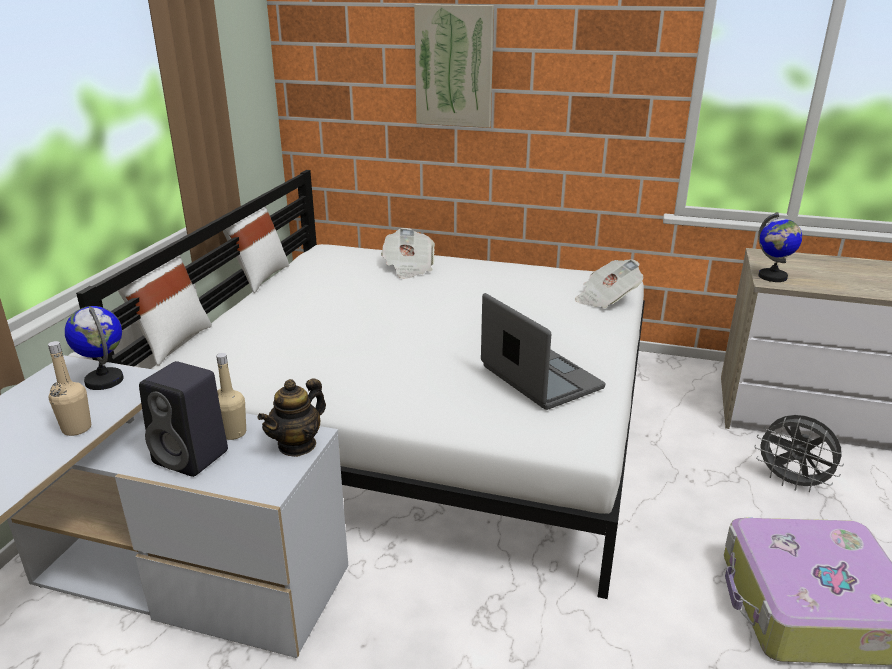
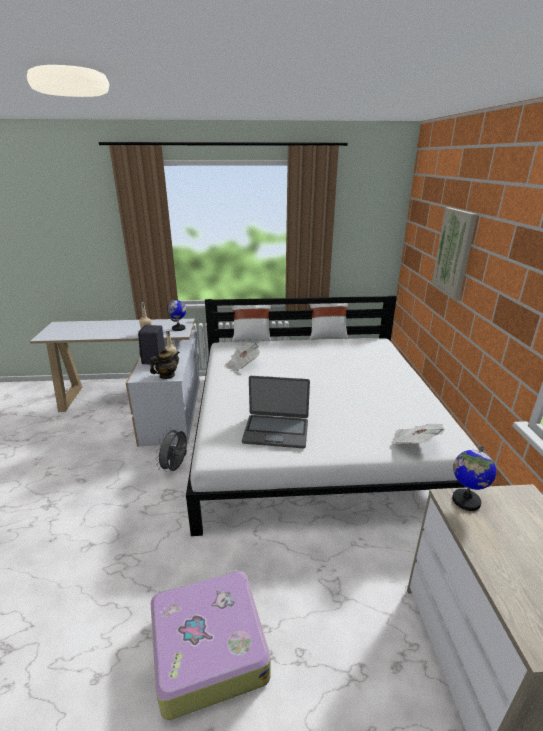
camera: 70 degrees right, 0 degrees up
(297, 445) = (167, 376): teapot -> teapot turned 120 degrees clockwise
(408, 268) = (381, 366): newspaper -> newspaper (242, 365)
(540, 378) = (276, 431): laptop -> laptop turned 60 degrees clockwise
(792, 482) = (354, 642): grey fan -> grey fan (175, 467)

